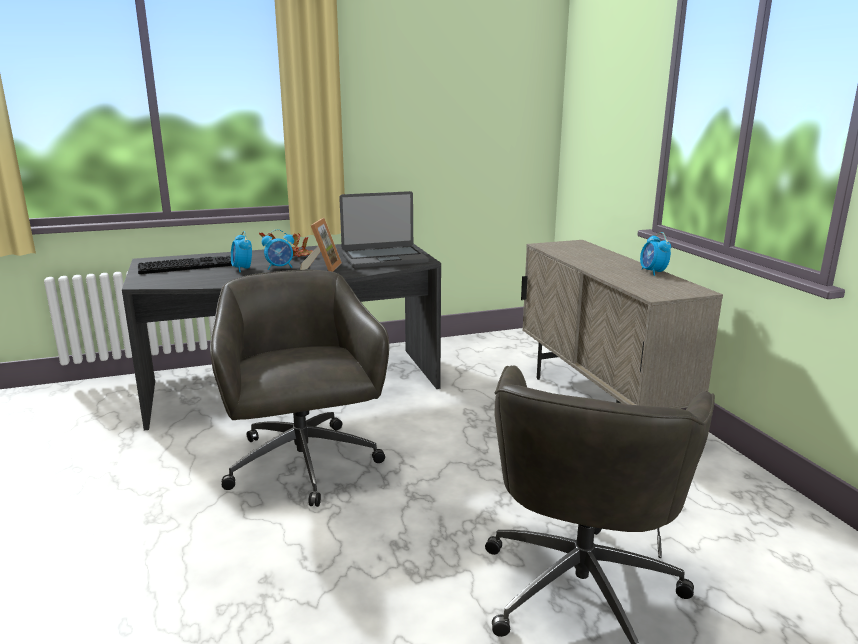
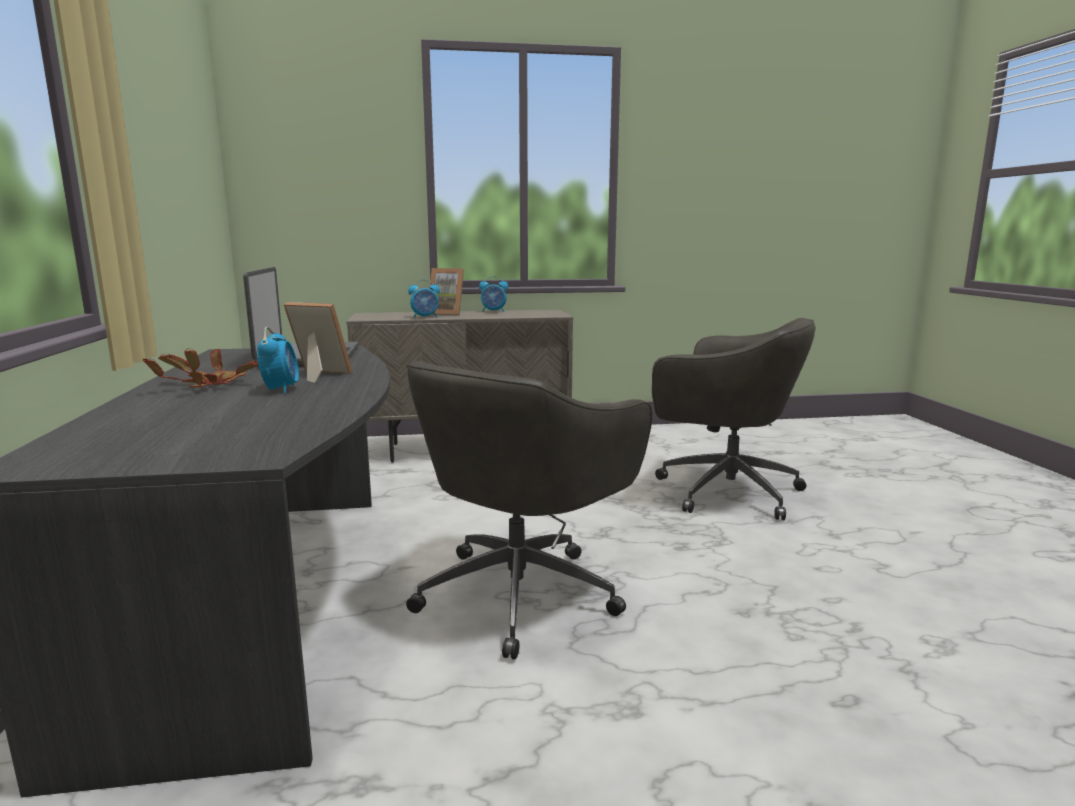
camera: 80 degrees left, 5 degrees down
(187, 266) = (158, 435): keyboard -> none
(242, 269) = (256, 404): alarm clock -> alarm clock (425, 317)
(303, 466) = (522, 592): grey office chair -> grey office chair turned 45 degrees counterclockwise
(612, 261) = (447, 313): none -> picture frame

